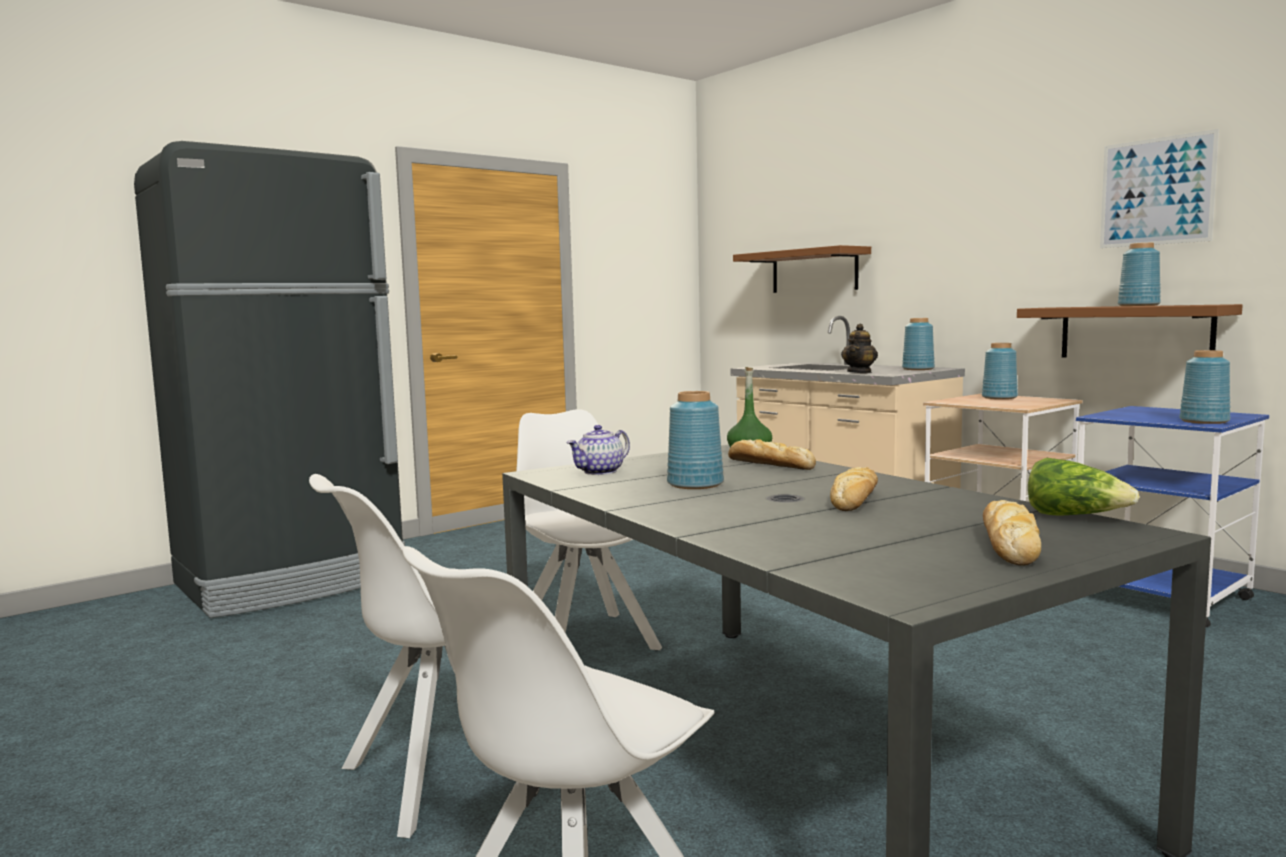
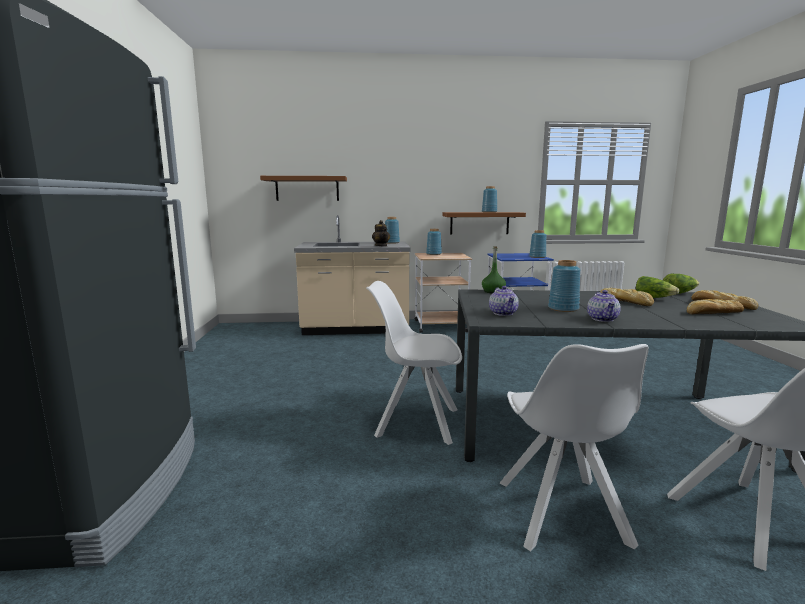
camera: 55 degrees left, 5 degrees up
(658, 502) = (603, 319): none -> teapot
(768, 464) = (528, 295): bread -> bread (713, 313)
(941, 508) = (653, 298): none -> lettuce
(1156, 191) = (487, 165): picture -> none

